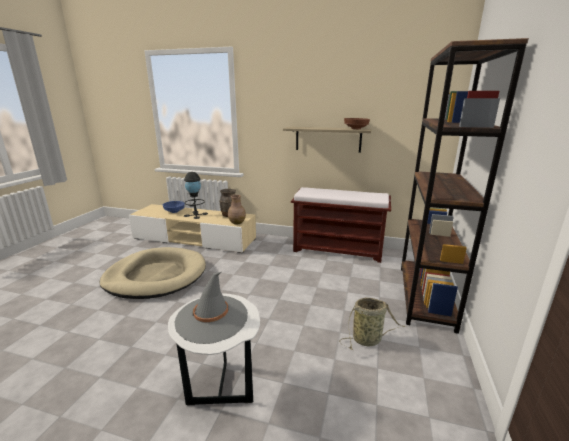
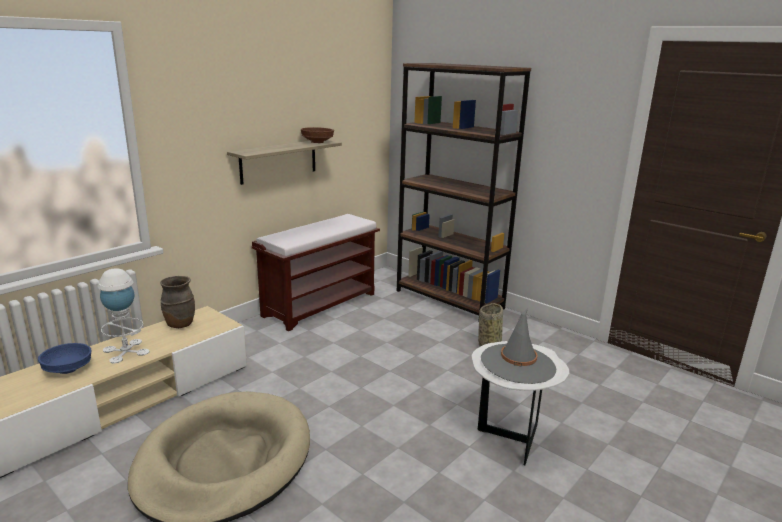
camera: 65 degrees left, 0 degrees up
(195, 215) = (126, 351): black table lamp -> white table lamp
(237, 222) = (221, 324): brown vase -> none

